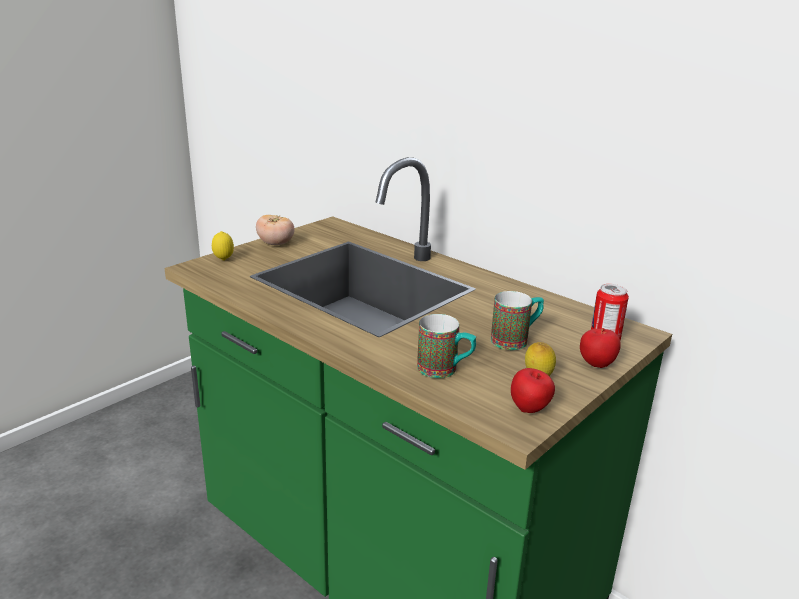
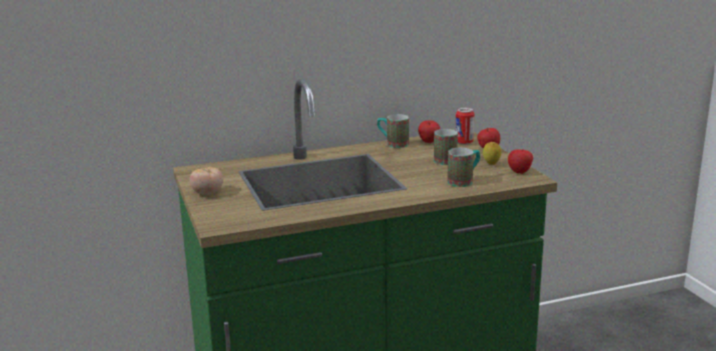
camera: 60 degrees left, 5 degrees down
(223, 260) = (216, 214): lemon -> none
(530, 295) = (392, 144): none -> mug
(568, 316) = (429, 142): none -> apple

